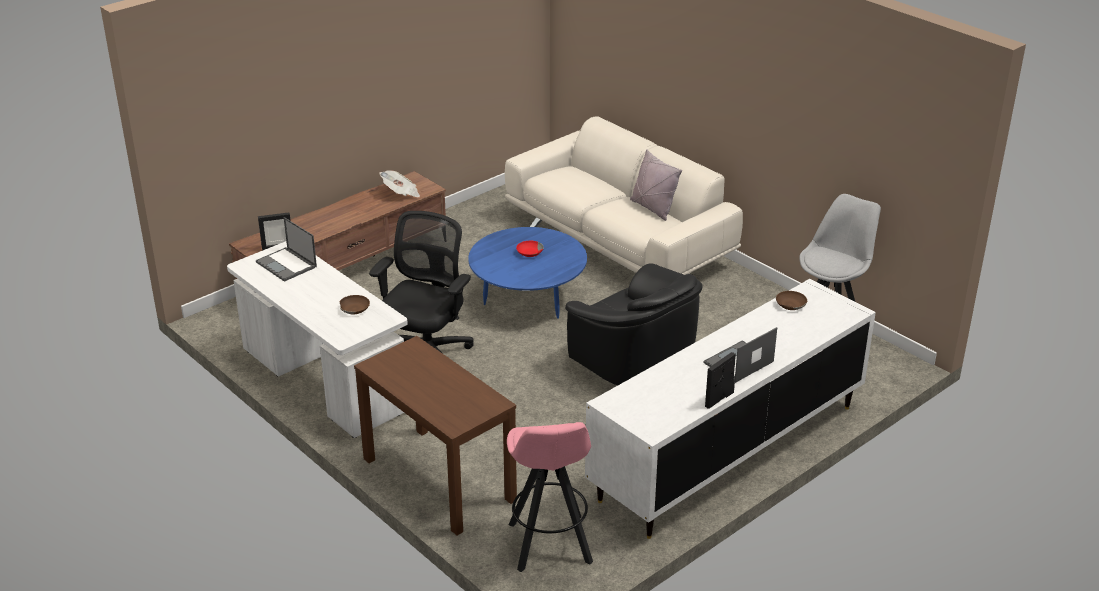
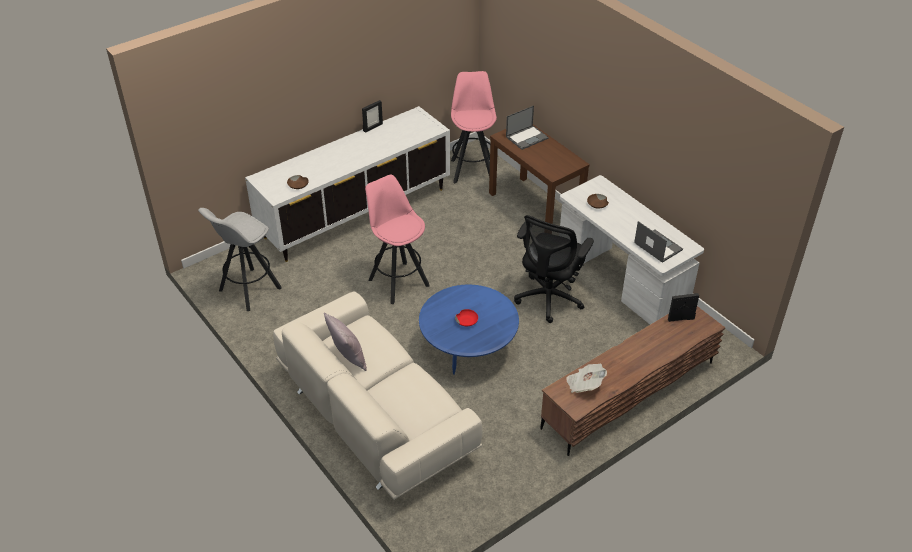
camera: 175 degrees left, 10 degrees up
(632, 363) = (398, 281): black armchair -> pink stool
(738, 363) = (352, 148): laptop -> laptop (527, 137)

